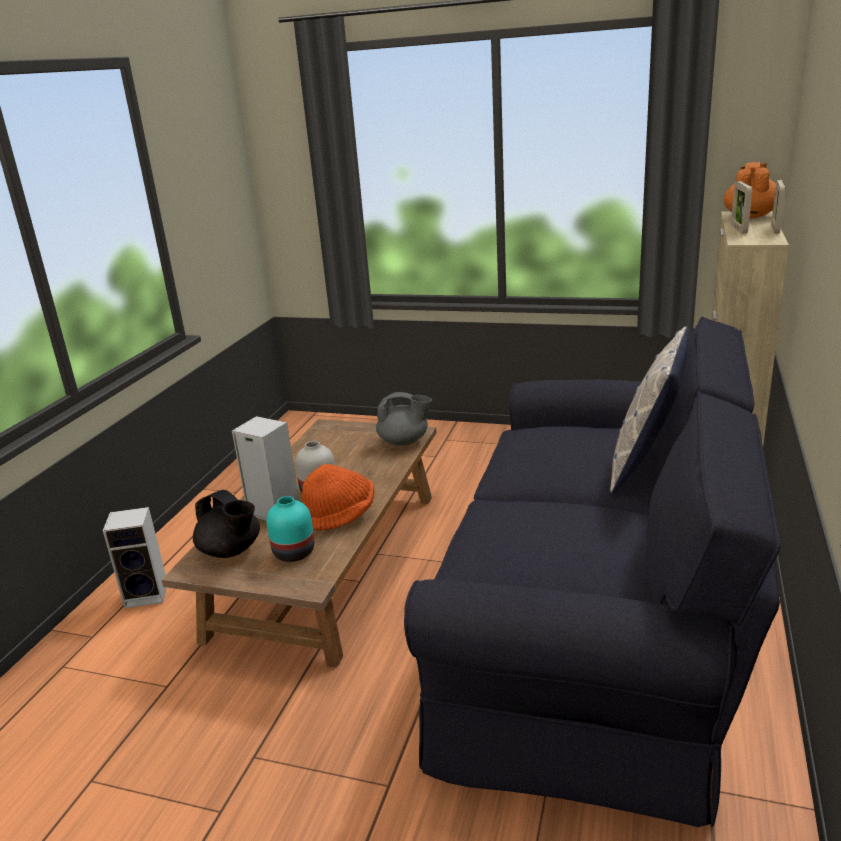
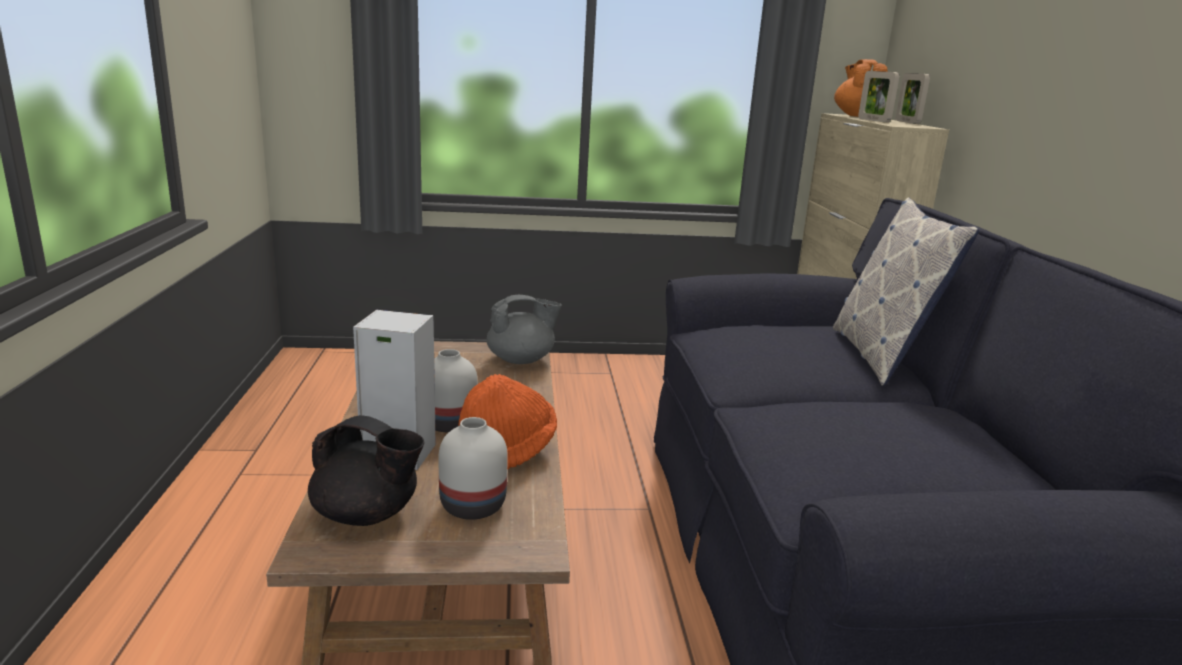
camera: 25 degrees left, 5 degrees down
(148, 594) = (171, 613): speaker -> none
(295, 553) = (474, 506): turquoise vase -> white vase

